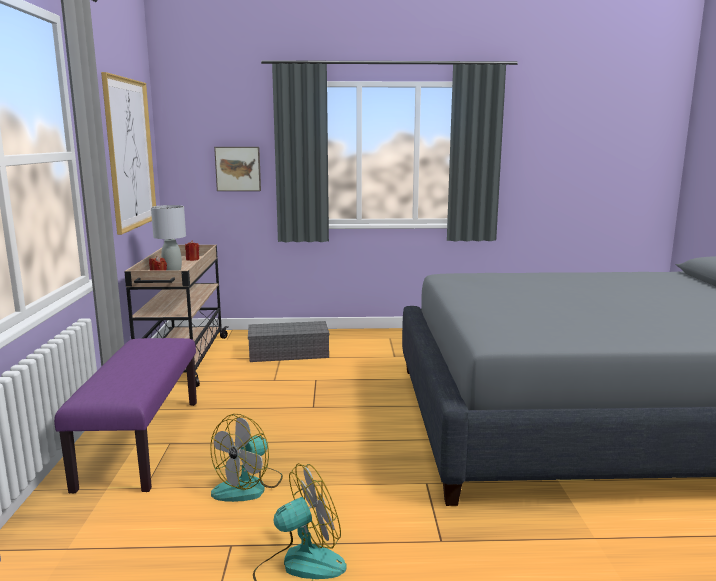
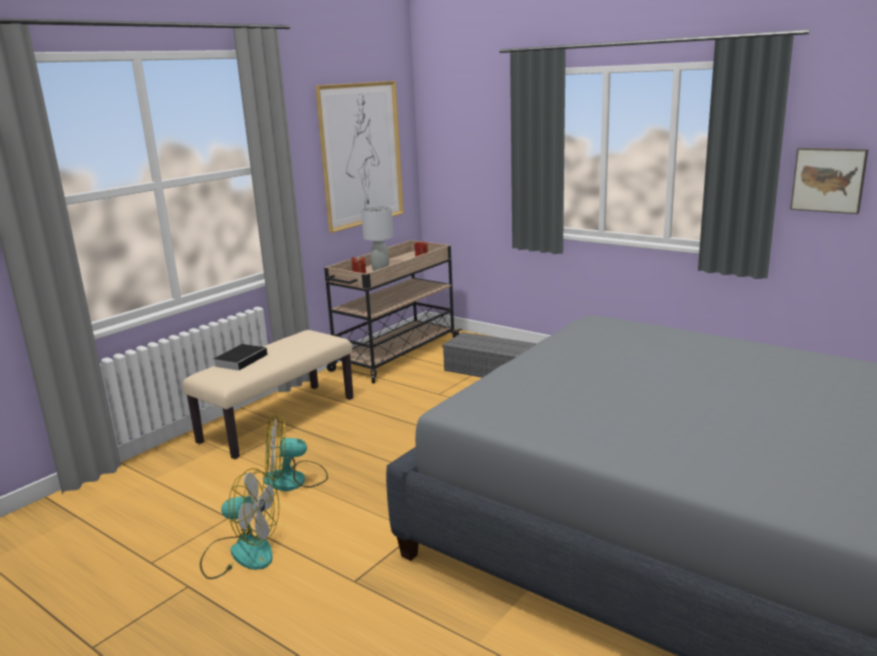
camera: 40 degrees right, 5 degrees up
(111, 376) = (241, 360): none -> book
(140, 442) = (278, 419): purple bench -> beige bench
(238, 168) = (484, 165): picture -> picture (828, 179)

